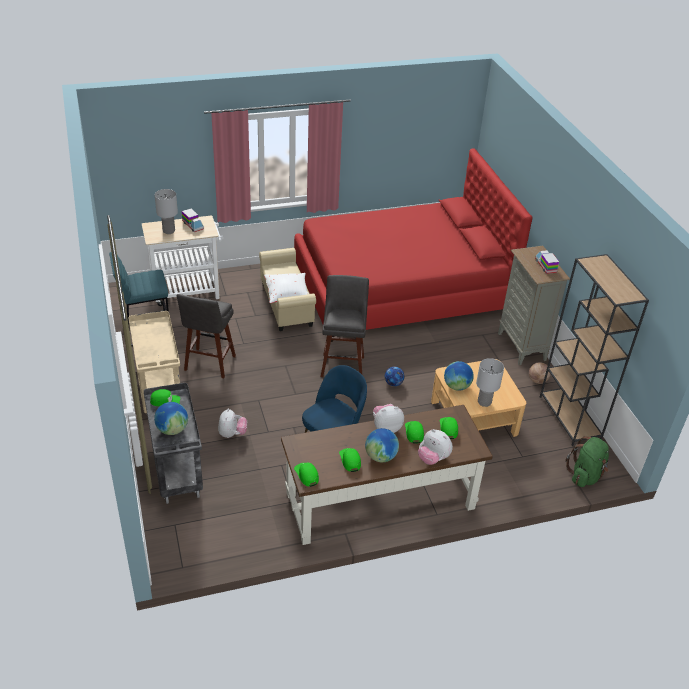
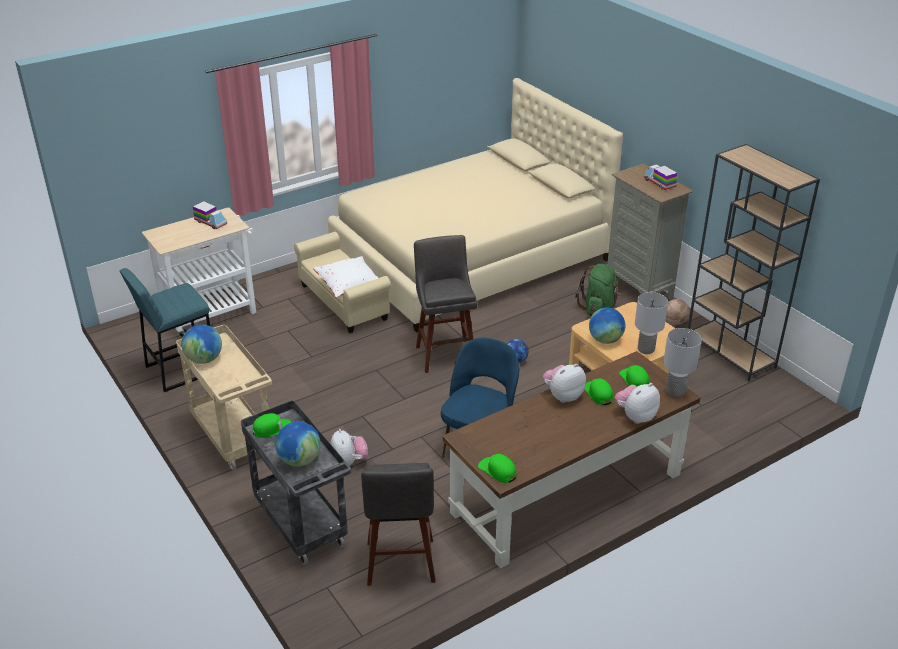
camera: 15 degrees left, 5 degrees down
(168, 232) = (183, 235): grey table lamp -> grey table lamp (675, 393)
(209, 364) = (279, 389): grey stool -> grey stool (400, 565)
(350, 460) = (540, 441): green cap -> none
(381, 456) = (574, 429): globe -> globe (204, 359)
(401, 288) = (471, 258): red bed -> beige bed
(433, 458) = (635, 416): plush toy -> plush toy turned 120 degrees clockwise
(585, 475) = (780, 408): green backpack -> green backpack (598, 309)

